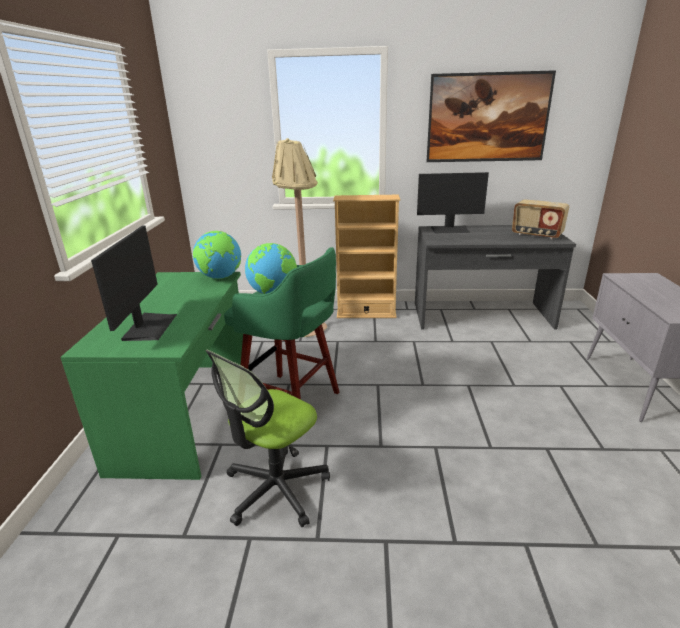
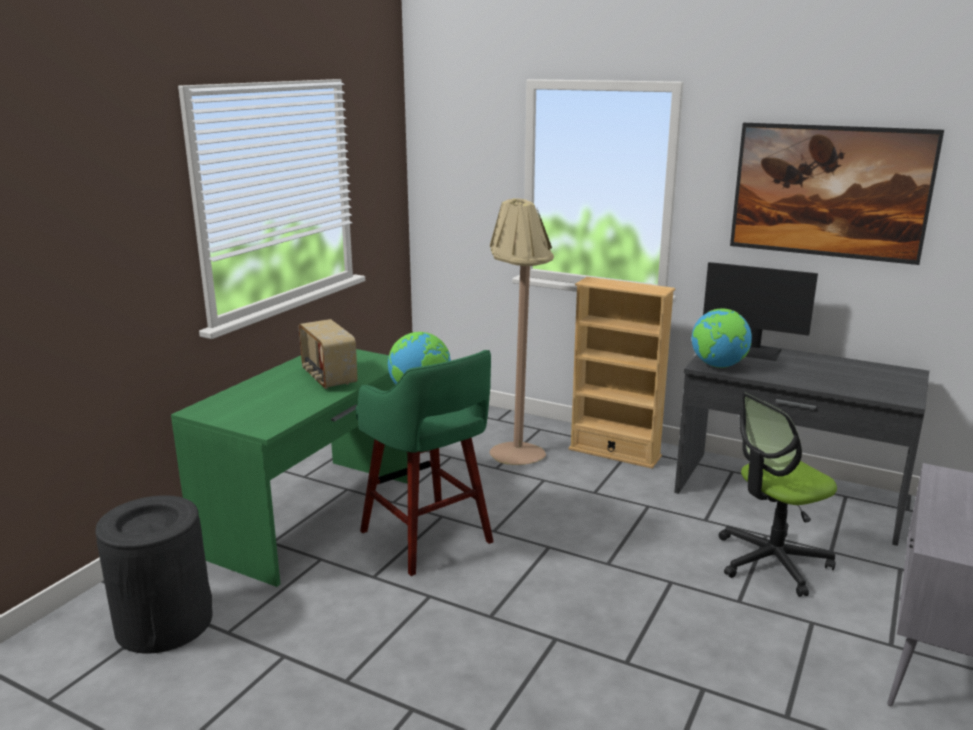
camera: 25 degrees right, 5 degrees down
(114, 550) = (164, 622): none -> black trash can
(149, 326) = (266, 402): monitor -> none
(220, 277) = (383, 362): globe -> globe (718, 366)
(276, 489) = (342, 621): office chair -> office chair (771, 562)
(536, 235) = (879, 383): radio -> radio (328, 378)

